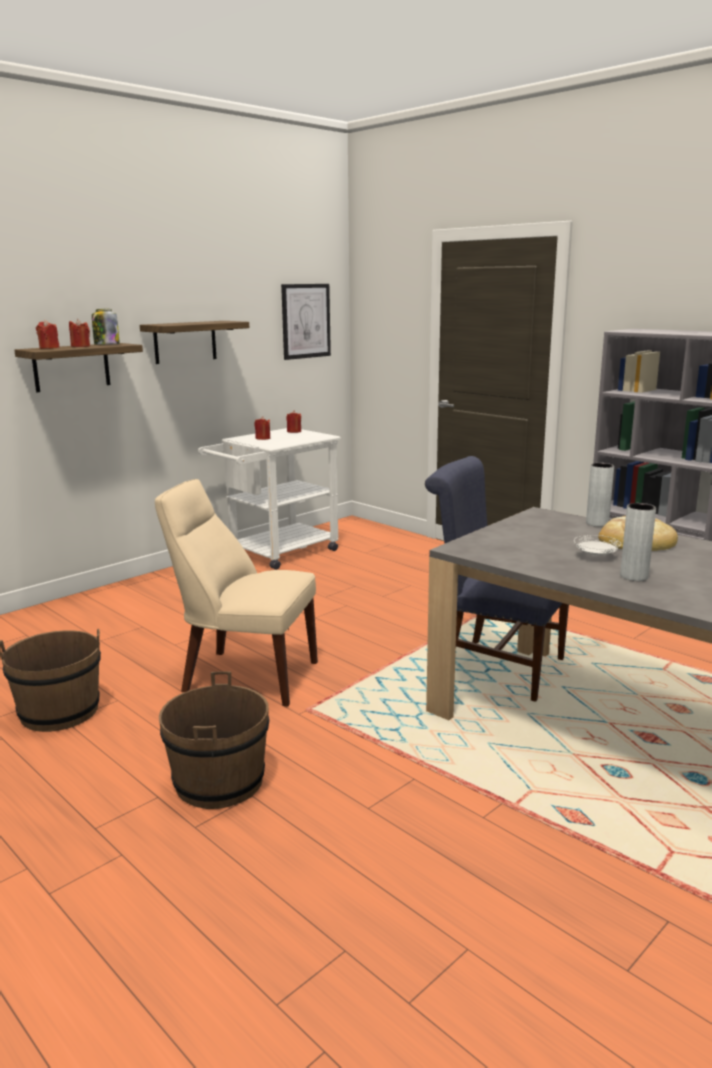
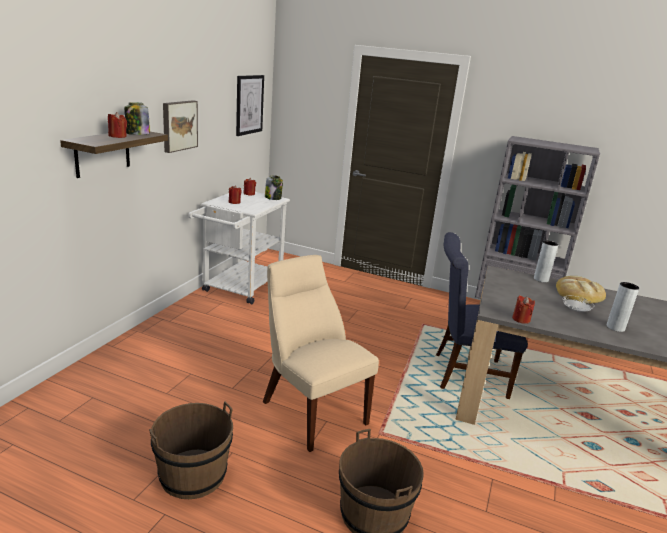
camera: 25 degrees left, 5 degrees up
(49, 348) = (93, 139): red candle -> red candle (521, 319)
(185, 342) = (178, 125): shelf -> picture
(244, 676) = (311, 410): beige chair -> beige chair turned 60 degrees clockwise
(319, 435) = (273, 198): none -> jar

